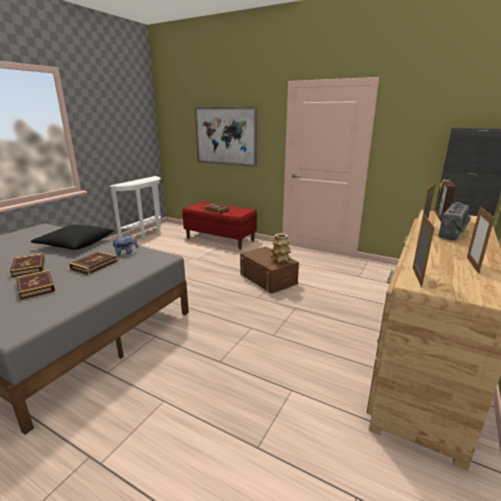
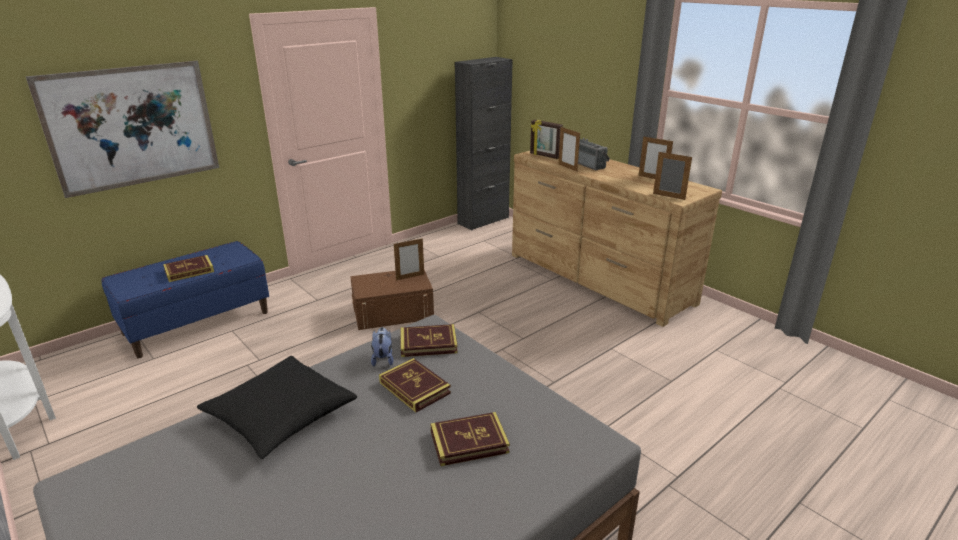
camera: 70 degrees left, 5 degrees up
(29, 267) = (372, 463): book -> book (428, 344)
(220, 239) = (197, 323): red bench -> blue bench
(280, 261) = (410, 277): vase -> picture frame

